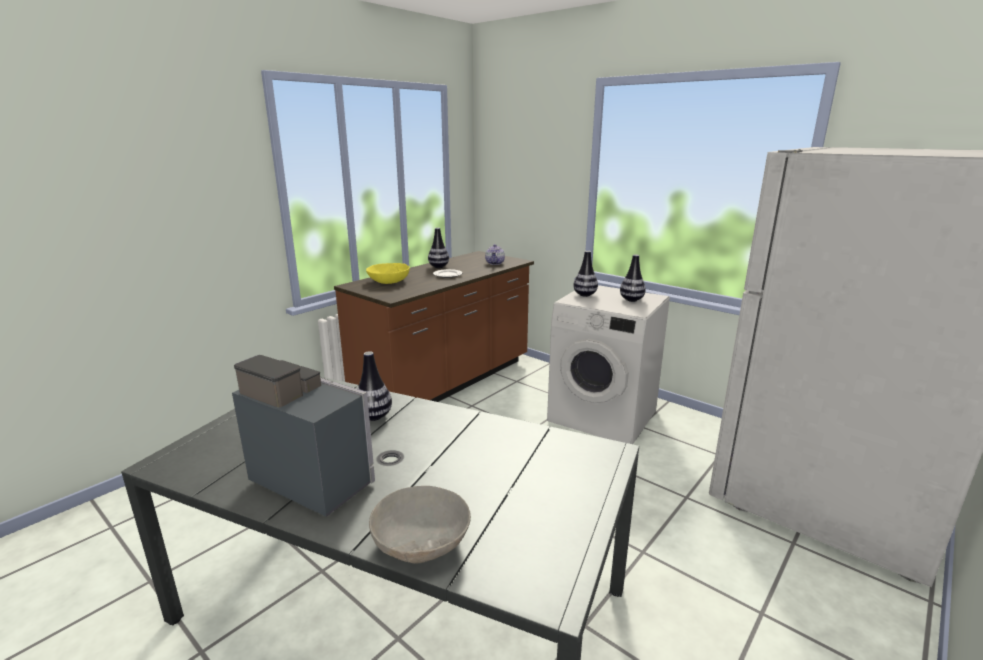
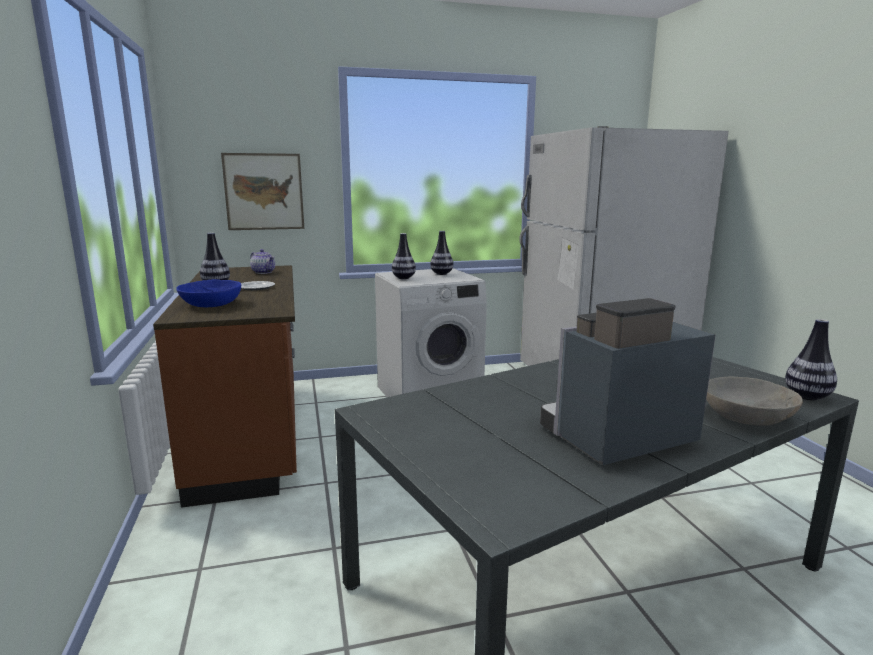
camera: 55 degrees left, 5 degrees down
(374, 416) = (512, 395): vase -> vase (807, 397)
(388, 281) = (211, 304): yellow bowl -> blue bowl
(530, 194) = (264, 192): none -> picture

